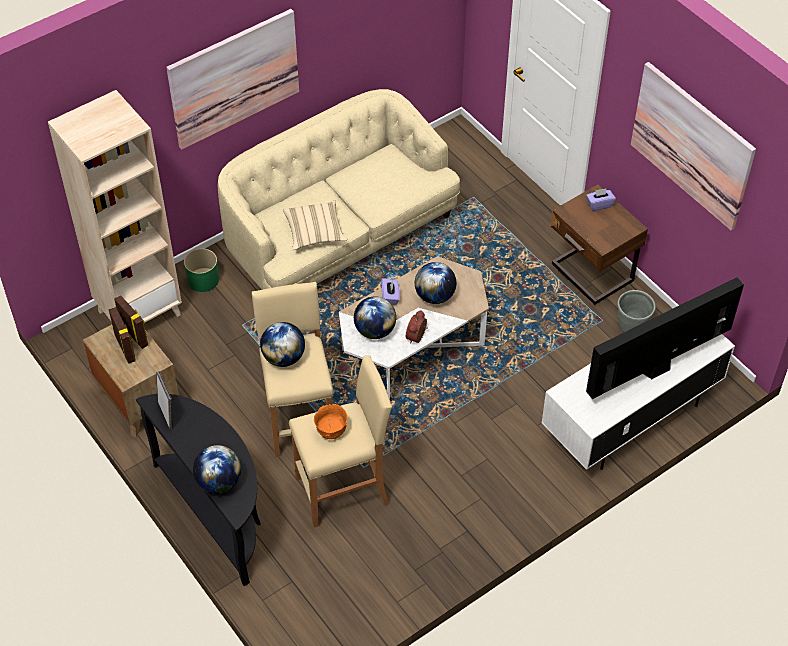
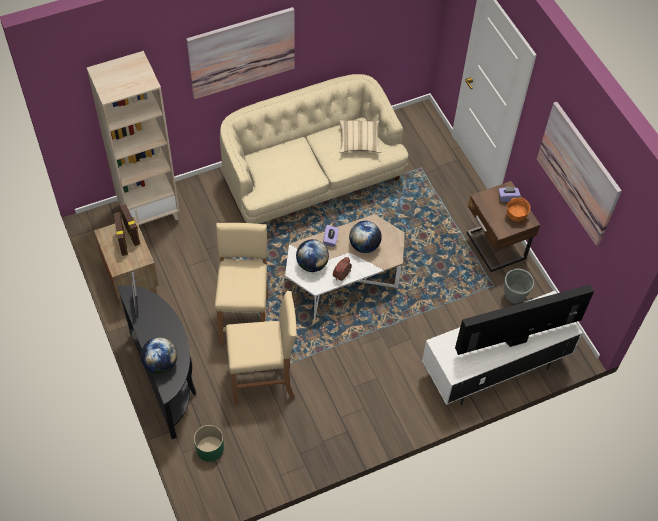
camera: 10 degrees right, 5 degrees up
(203, 280) = (201, 195): green planter -> green planter (209, 448)
(283, 357) = (234, 275): globe -> none
(315, 232) = (286, 178): beige pillow -> beige pillow (359, 142)
(331, 431) = (254, 340): orange bowl -> orange bowl (516, 216)

